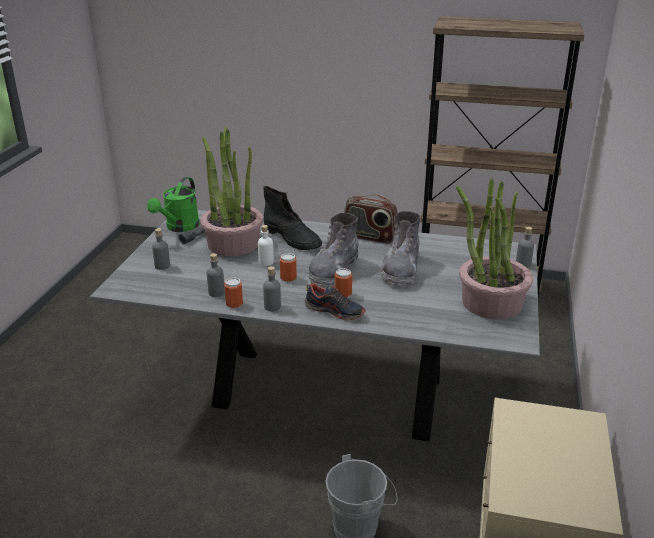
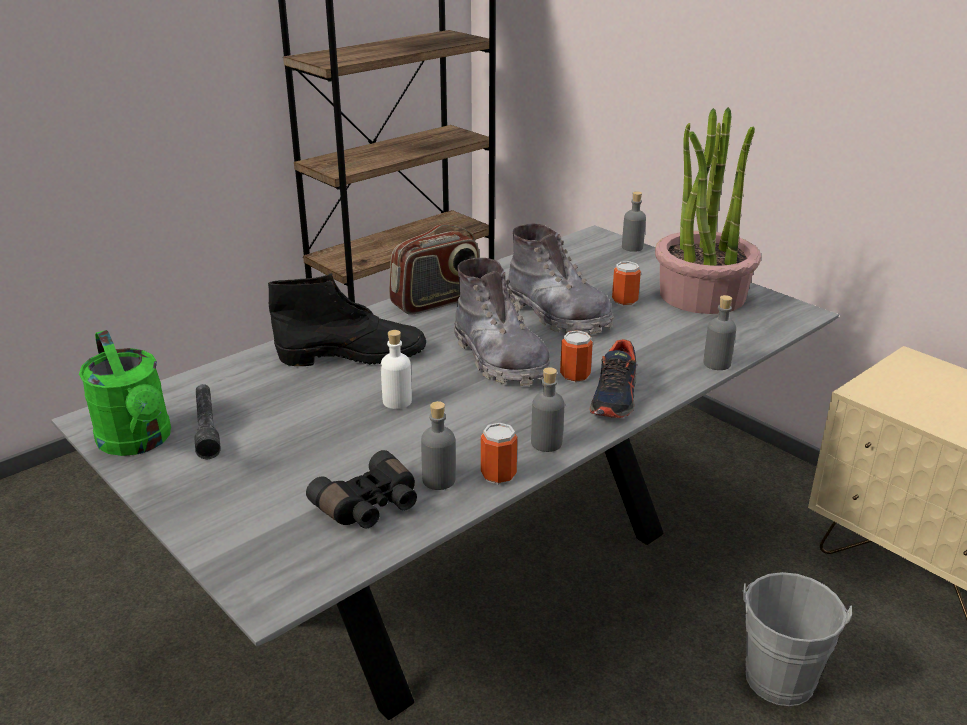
camera: 55 degrees left, 0 degrees up
(162, 266) = (261, 507): grey bottle -> grey bottle (717, 363)
(184, 285) = (370, 506): none -> black binoculars
(233, 243) = (289, 409): potted plant -> none
(288, 278) = (474, 400): can -> can (624, 301)
(335, 311) = (615, 397): shoe -> shoe turned 135 degrees clockwise

